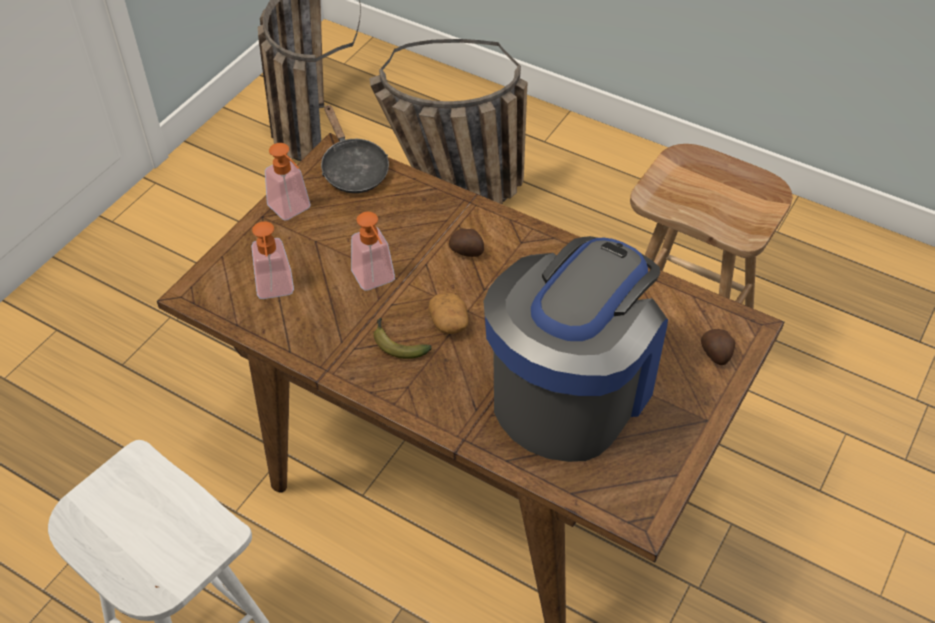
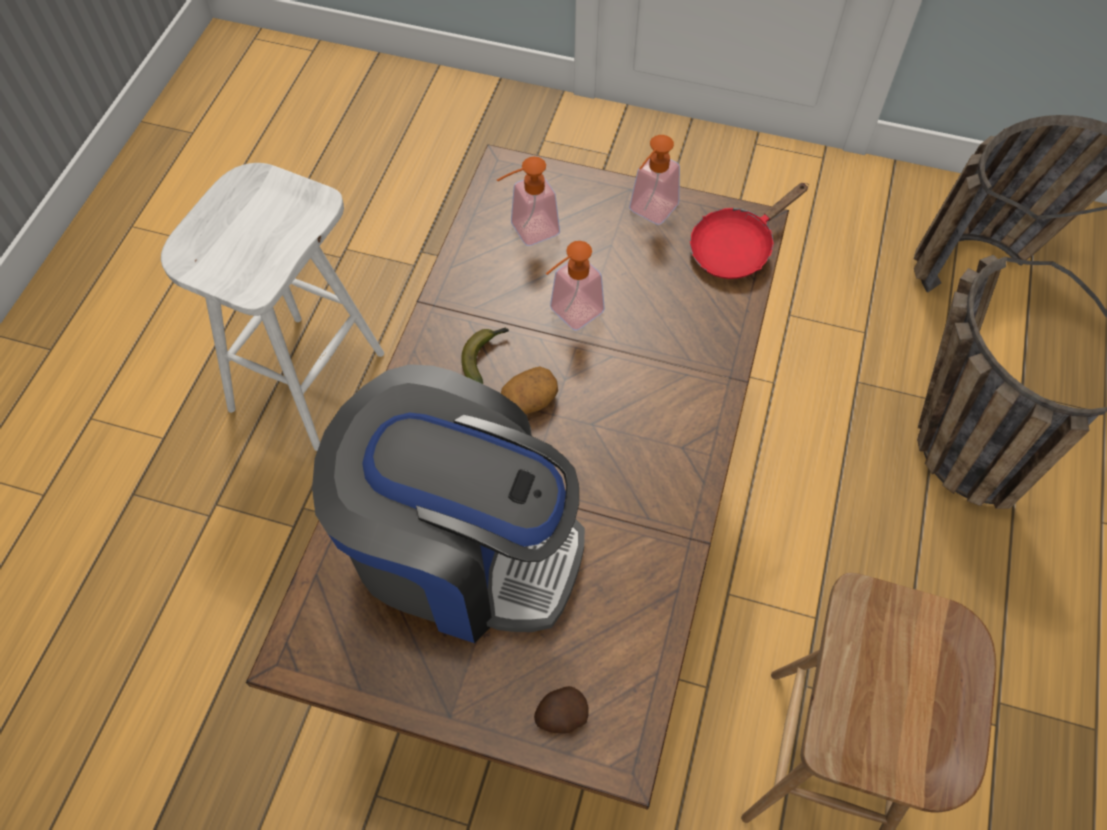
camera: 75 degrees right, 10 degrees up
(353, 169) = (736, 247): black frying pan -> red frying pan
(467, 251) = (645, 393): potato -> none

